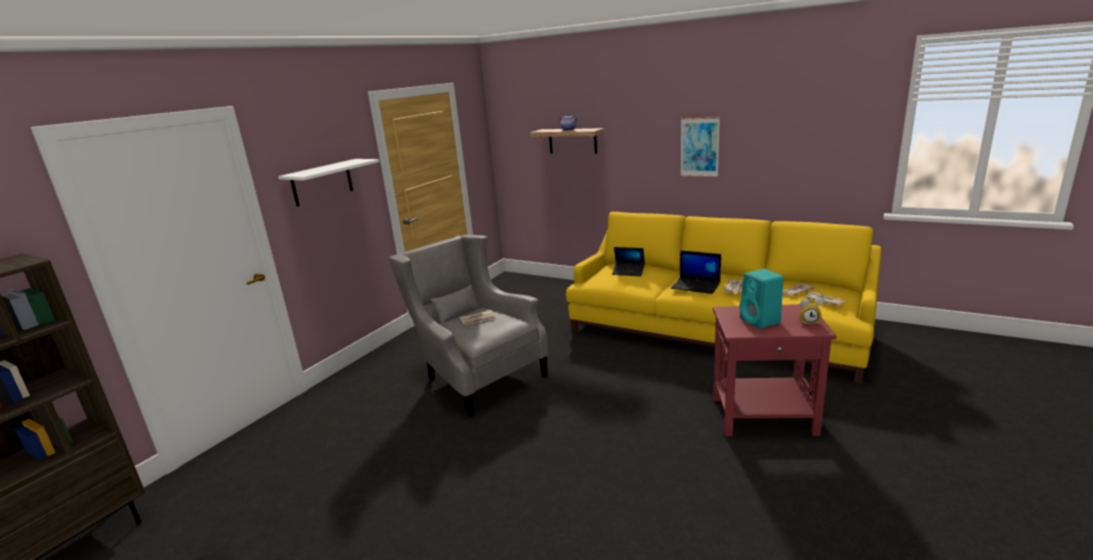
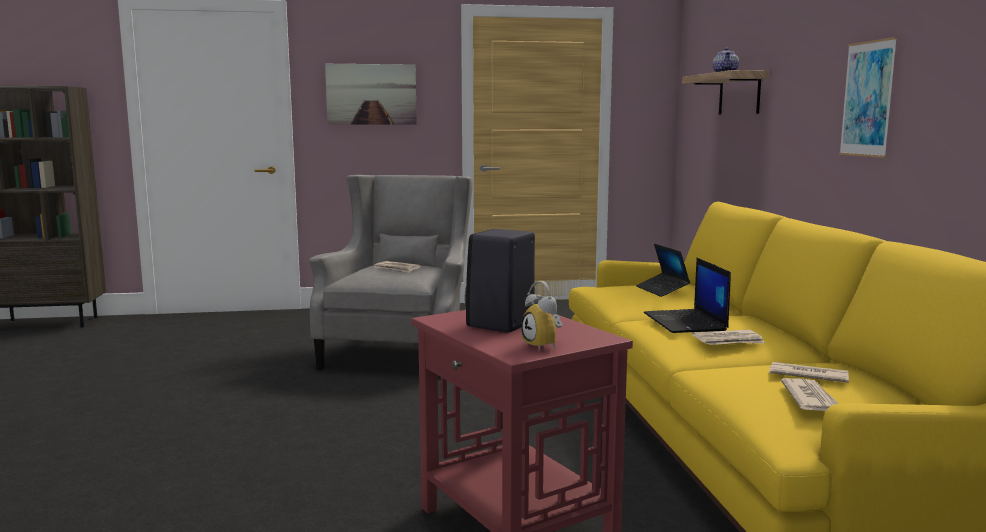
camera: 50 degrees right, 10 degrees down
(322, 182) = (371, 94): white shelf -> picture
(761, 321) = (500, 324): turquoise speaker -> black speaker

